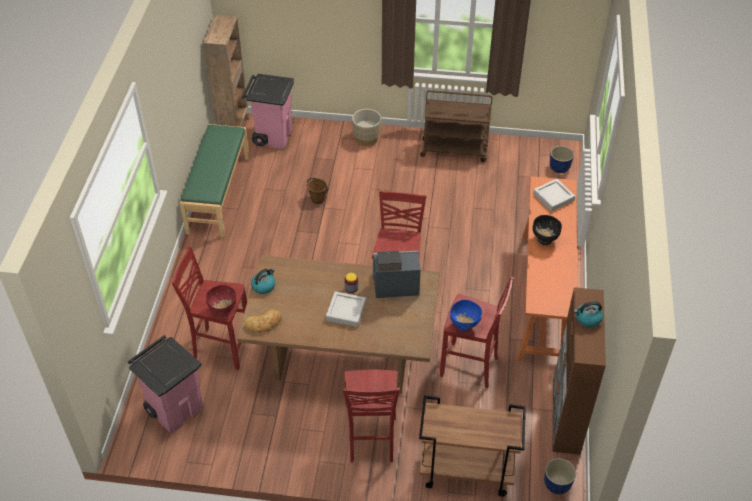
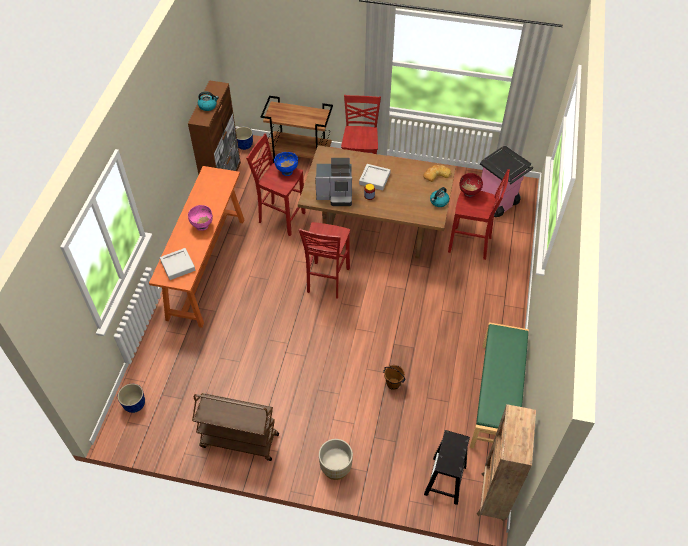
camera: 175 degrees left, 5 degrees up
(273, 136) = (445, 481): pink trash can -> black stool
(544, 240) = (202, 226): black bowl -> pink bowl

